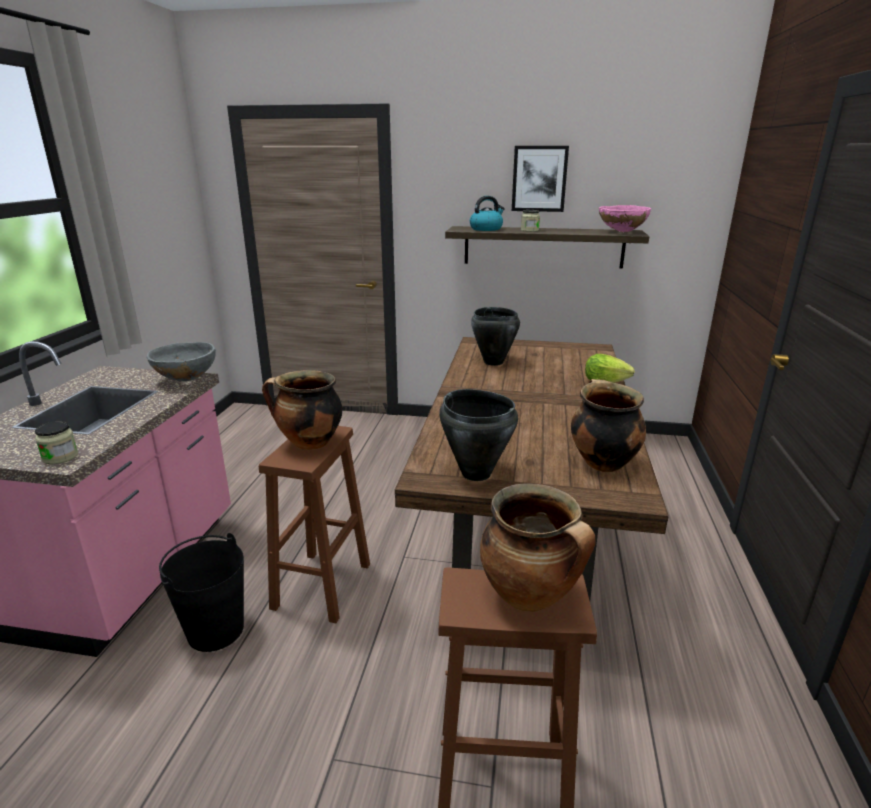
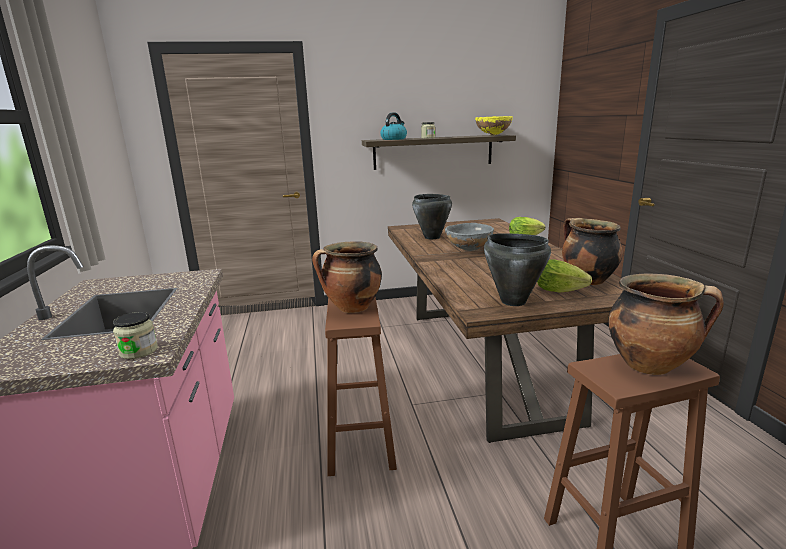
camera: 20 degrees left, 5 degrees down
(186, 379) = (196, 276): grey bowl -> grey bowl (468, 250)
(215, 630) = (288, 508): black bucket -> none
(539, 179) = (426, 99): picture -> none
(547, 470) = (558, 291): none -> lettuce
(621, 232) = (493, 135): pink bowl -> yellow bowl

